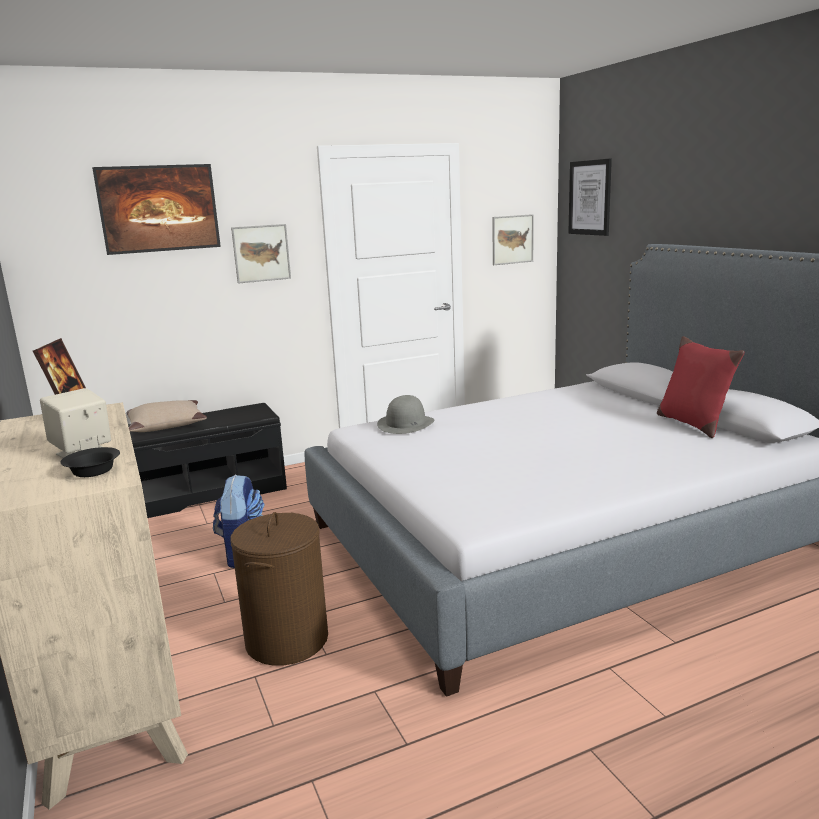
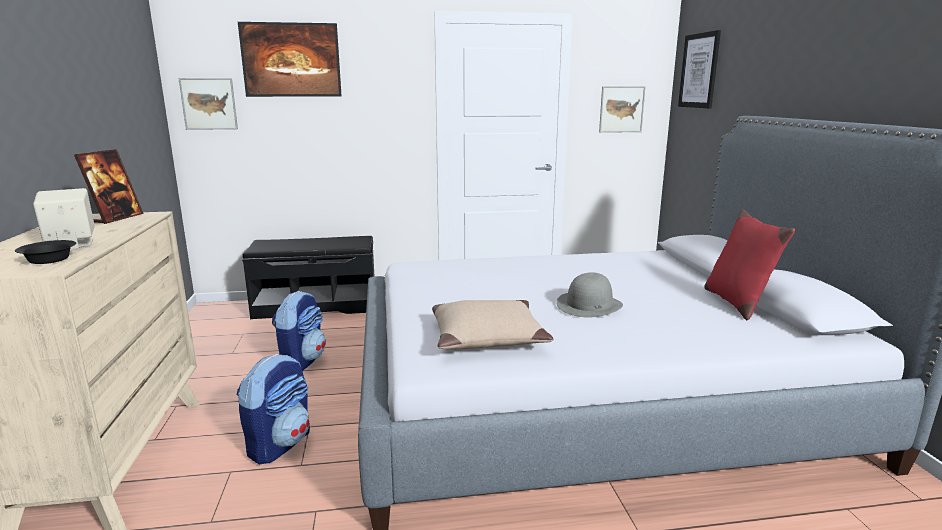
camera: 15 degrees right, 0 degrees up
(166, 425) = (281, 244): beige pillow -> beige pillow (487, 337)
(261, 253) = (377, 105): picture -> picture (209, 104)
(287, 639) = (280, 444): brown laundry basket -> backpack
(406, 424) = (452, 265): grey hat -> grey hat (589, 305)

